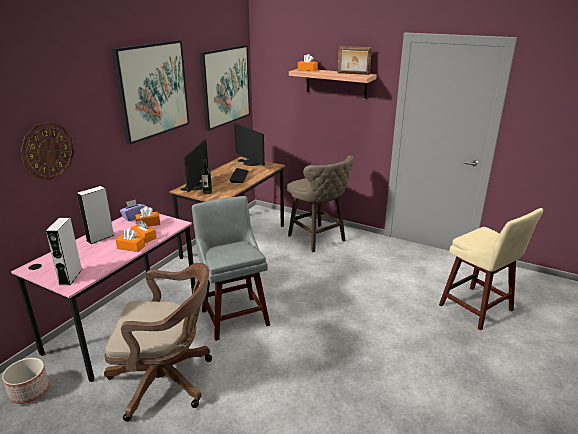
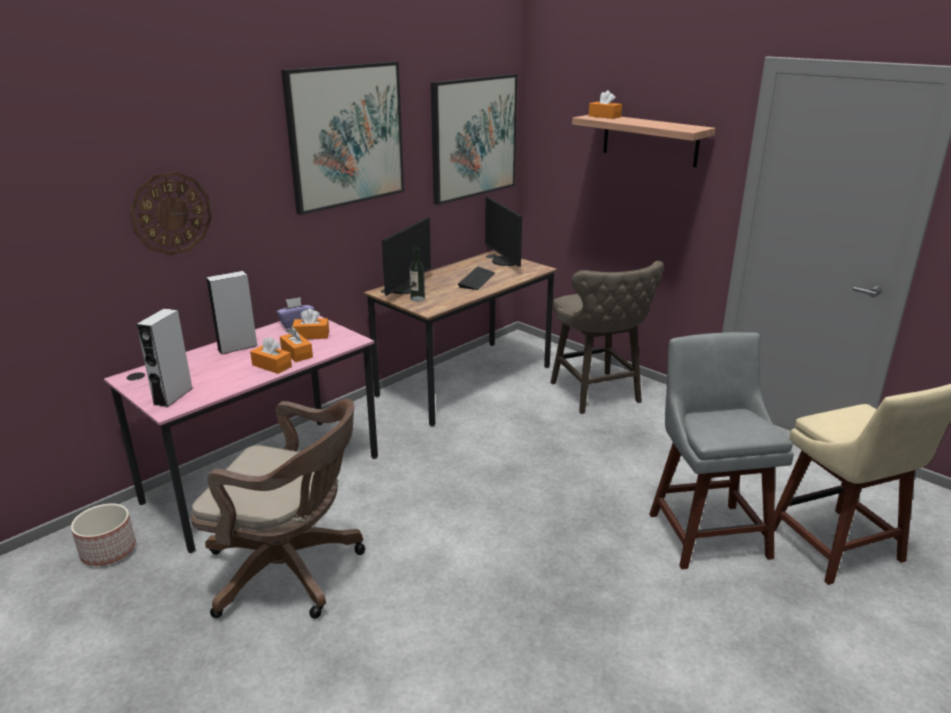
camera: 15 degrees right, 0 degrees up
(234, 315) = (422, 492): grey chair -> grey chair (706, 531)
(353, 74) = (675, 125): picture frame -> none

